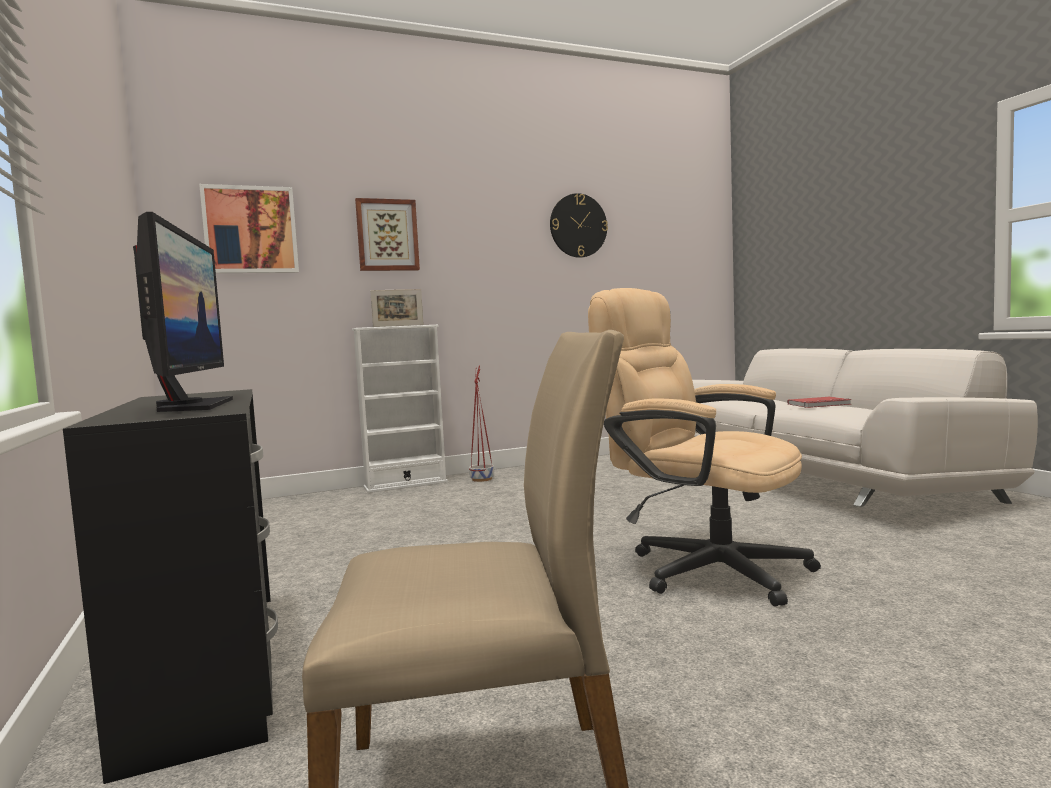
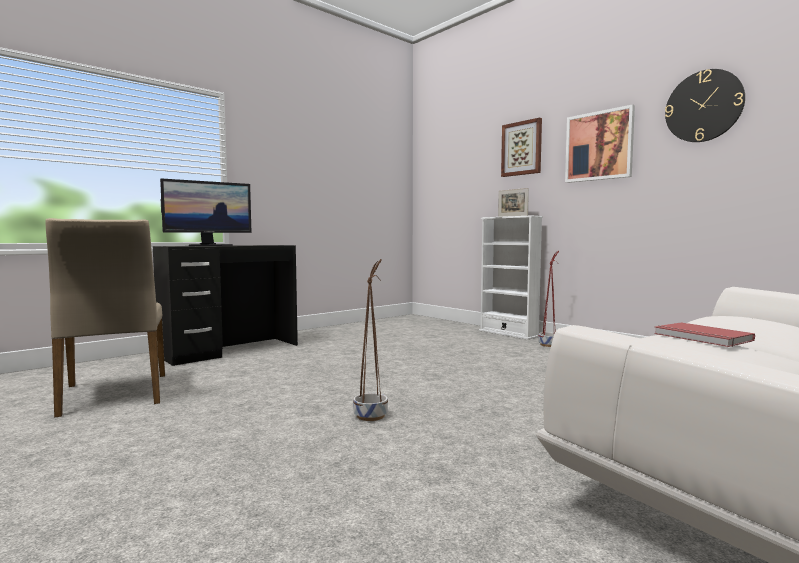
camera: 70 degrees right, 0 degrees up
(250, 230) = (451, 157): picture -> picture (599, 146)
(702, 567) = (371, 415): beige office chair -> brown planter

